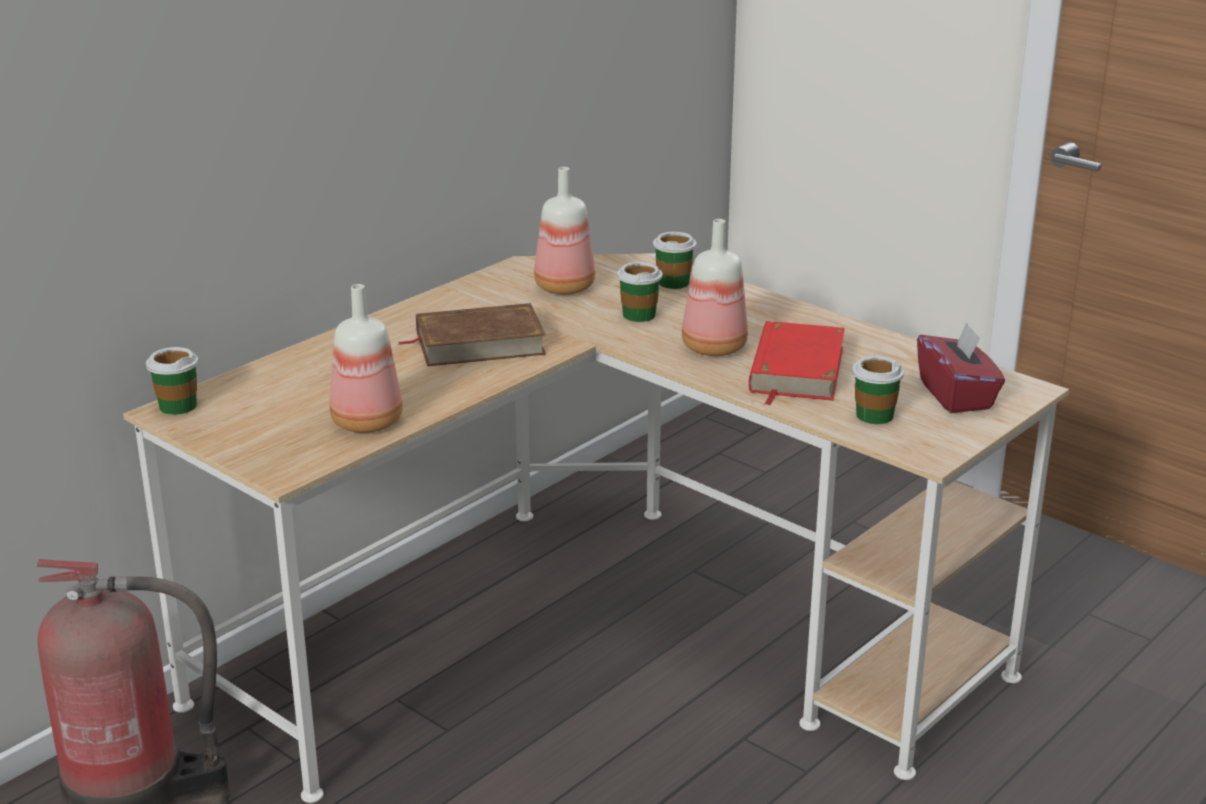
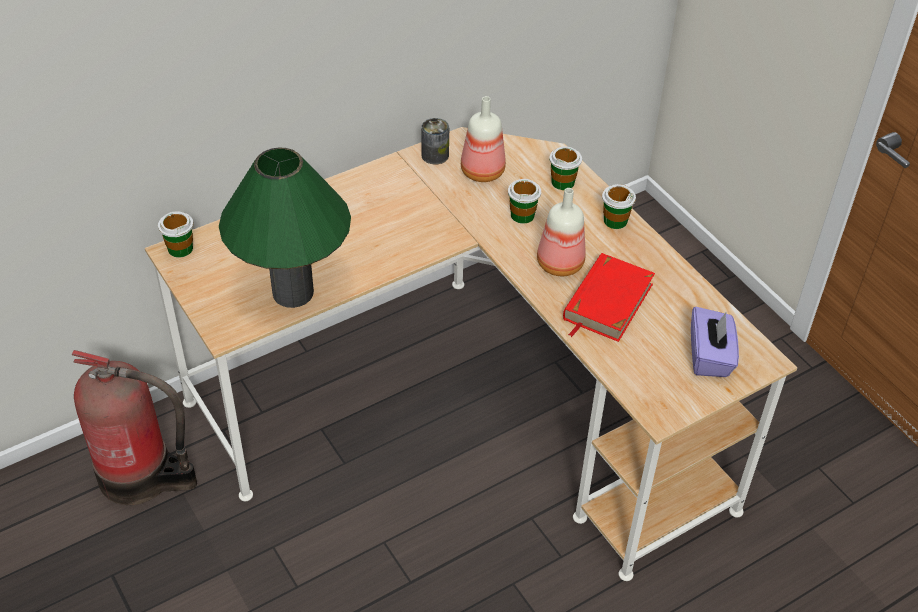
camera: 15 degrees right, 20 degrees up
(364, 422) = (293, 292): bottle -> green table lamp
(479, 343) = (399, 223): brown book -> none
(493, 282) = (435, 155): none -> can
(874, 415) = (640, 364): cup -> cup (615, 220)
(956, 396) = (710, 356): red tissue box -> purple tissue box

